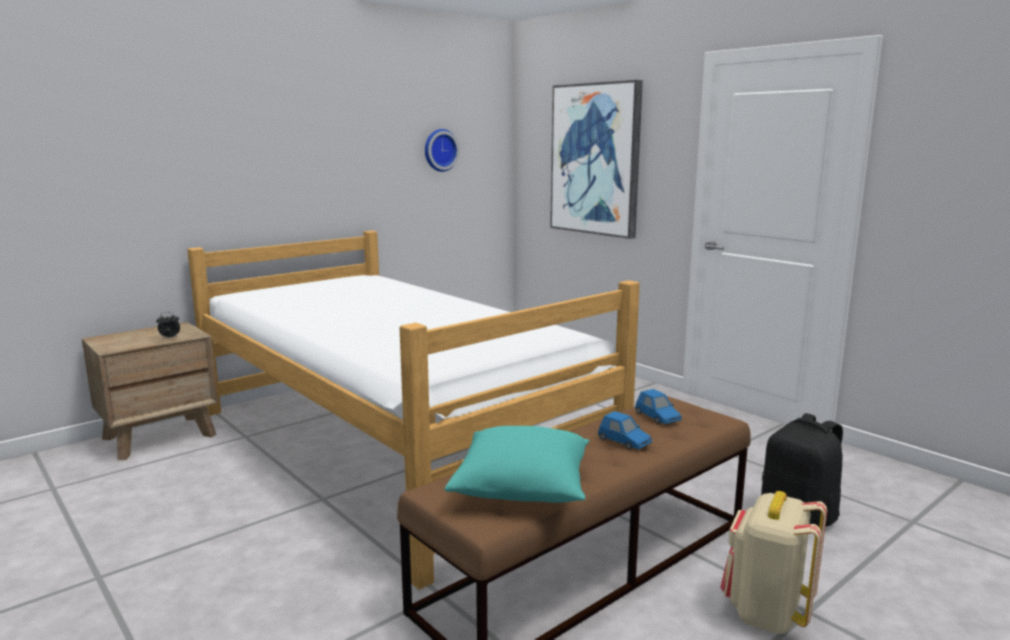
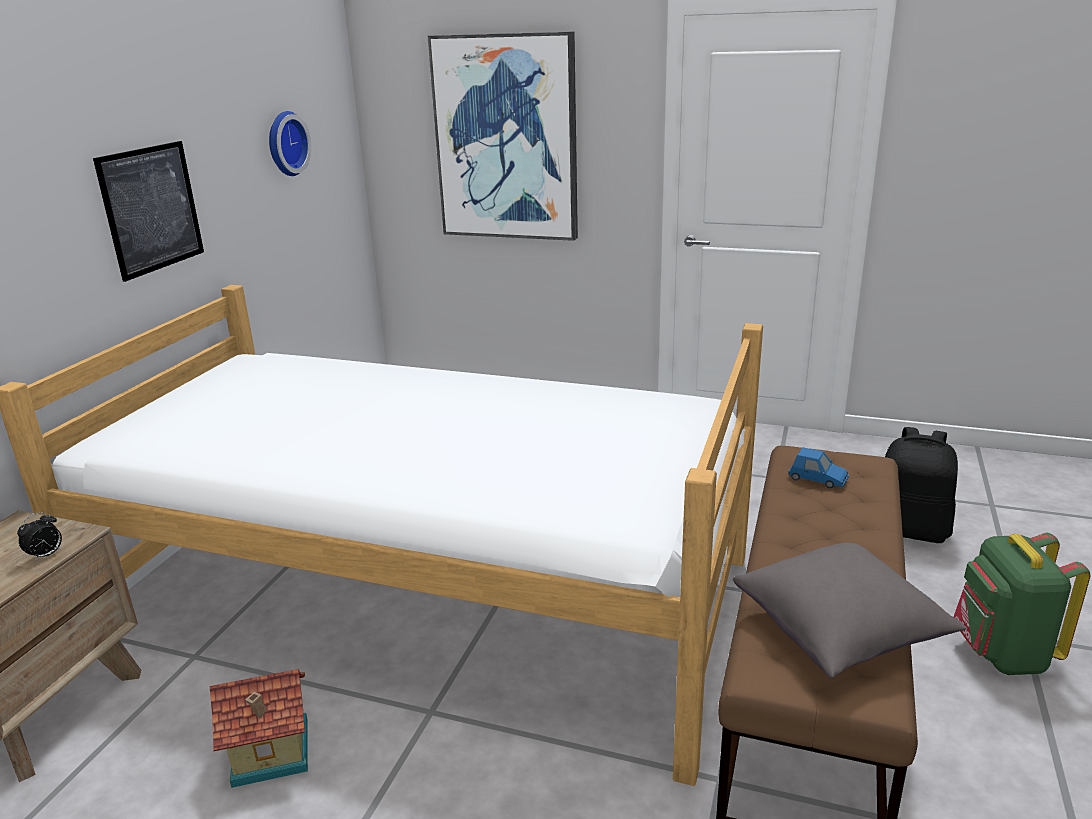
camera: 30 degrees left, 10 degrees up
(226, 488) = (271, 753): none -> toy house
(321, 172) = (151, 209): none -> picture
(523, 489) = (840, 631): turquoise pillow -> grey pillow
(624, 441) = (835, 524): blue toy car -> none
(766, 613) = (1001, 654): beige backpack -> green backpack

